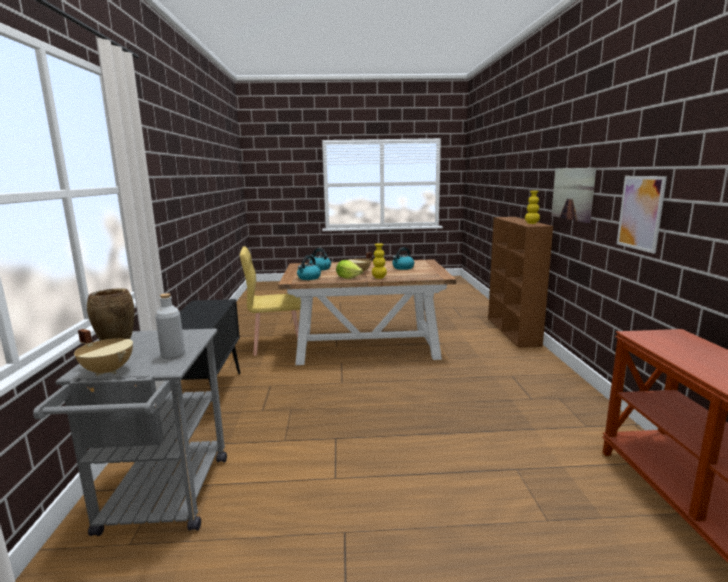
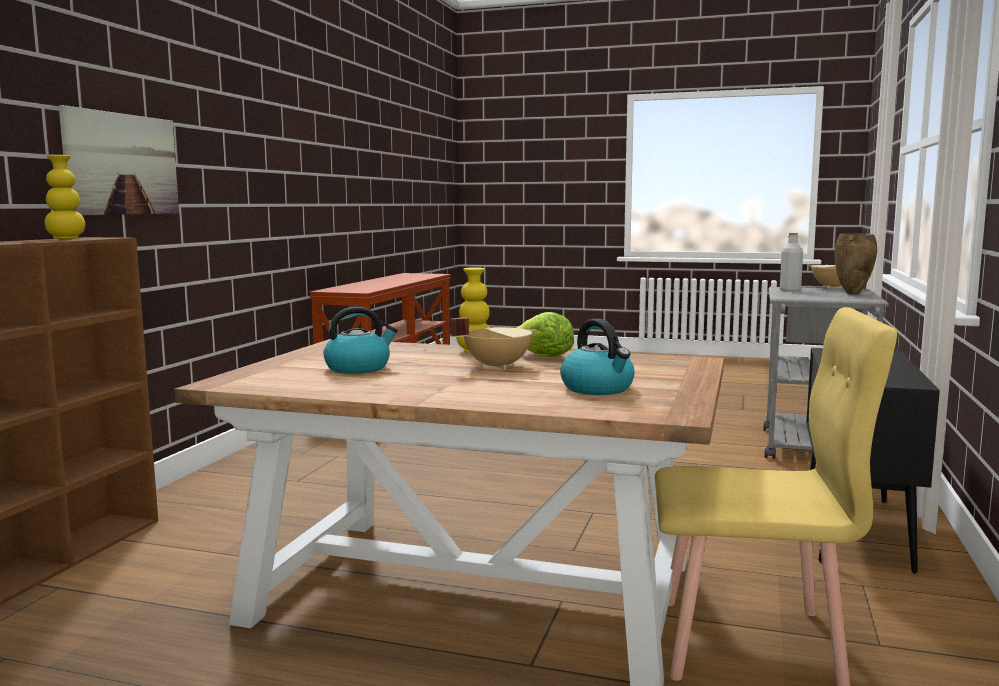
camera: 160 degrees left, 5 degrees down
(309, 278) = (644, 364): kettle -> none
(640, 213) = (246, 187): picture -> none

